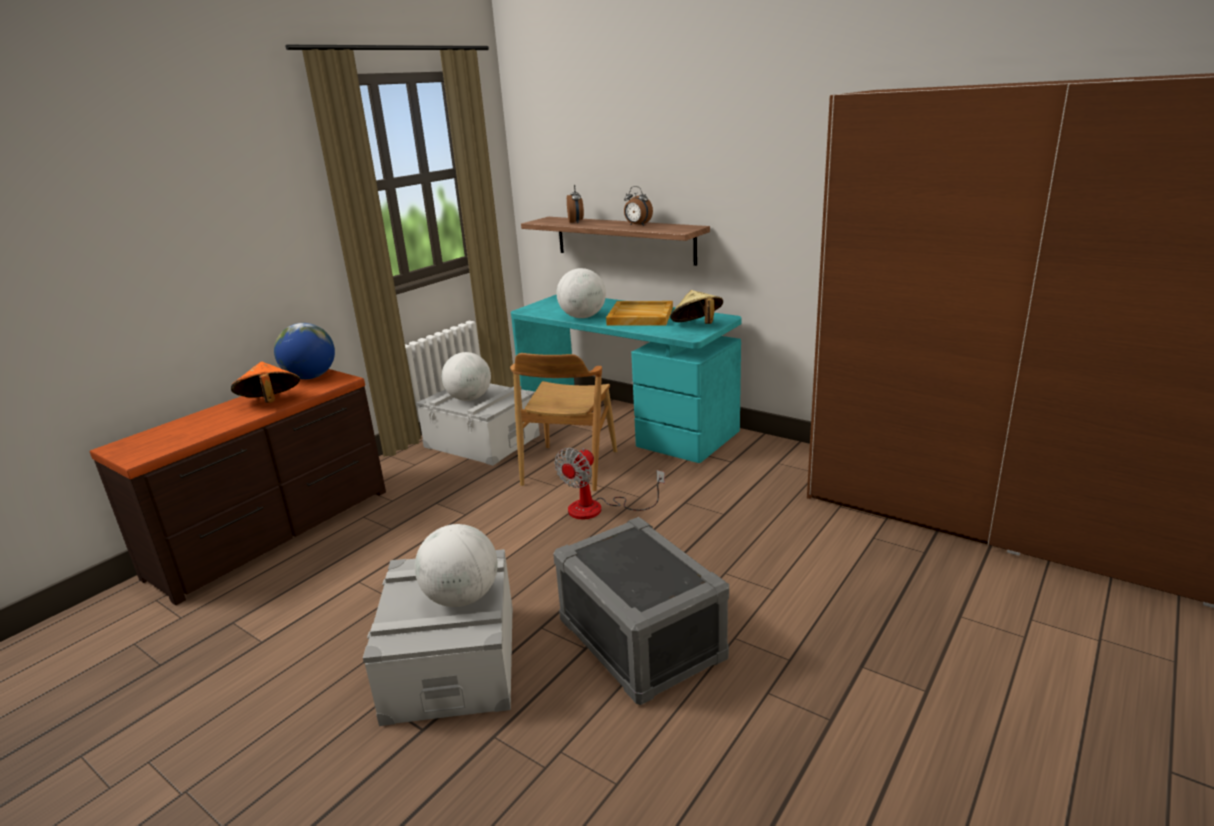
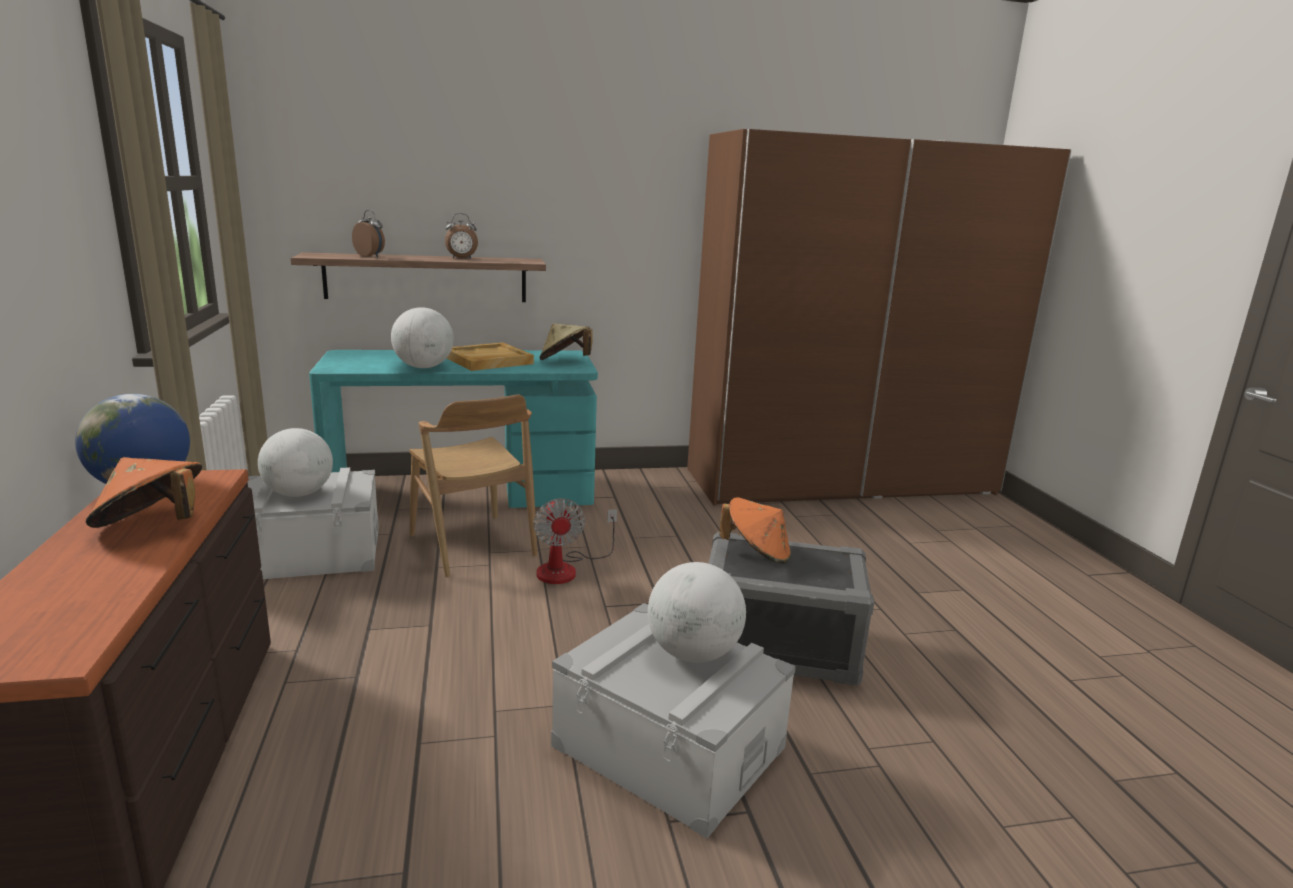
camera: 50 degrees left, 5 degrees down
(629, 547) = (756, 553): none -> orange hat

